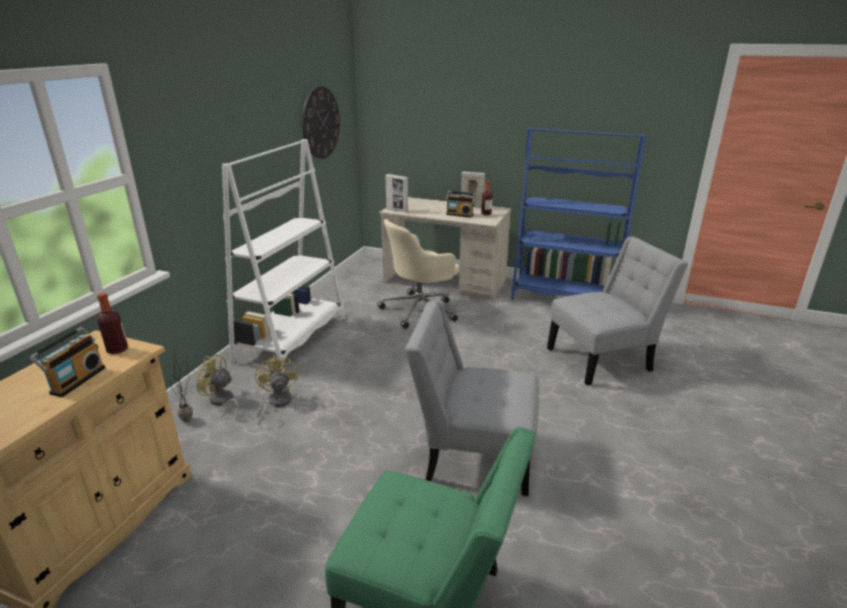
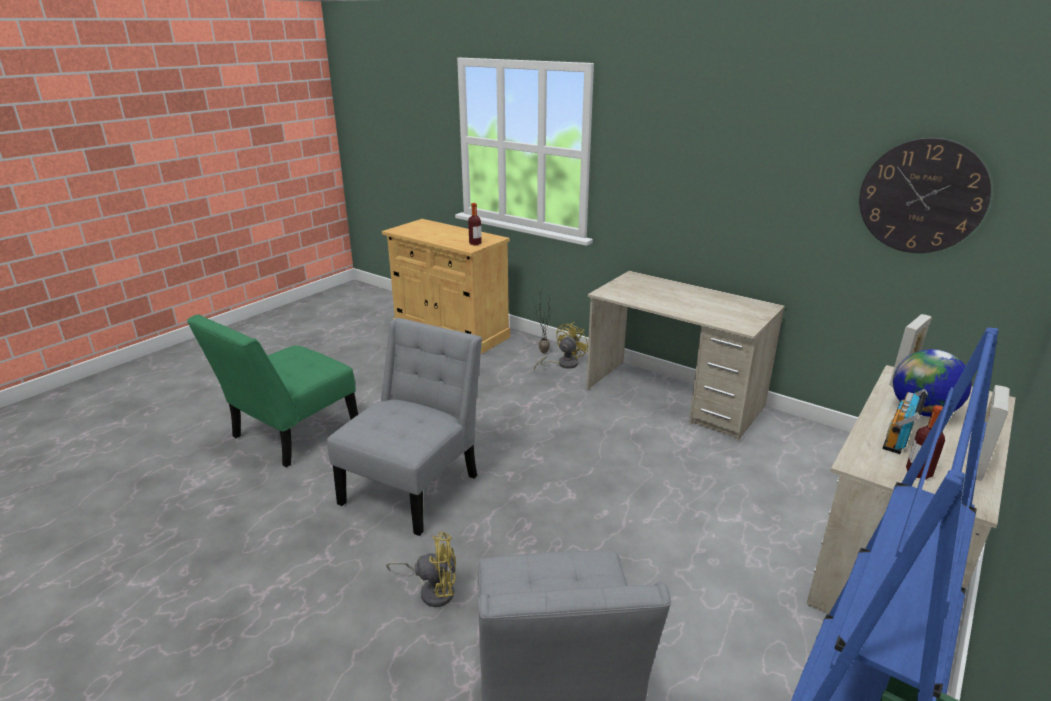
camera: 105 degrees right, 0 degrees up
(76, 380) = (445, 238): radio -> none
(276, 403) = (551, 387): yellow fan -> yellow fan (432, 590)
(292, 339) = (673, 398): white bookcase -> beige desk
(420, 310) = (759, 505): beige office chair -> none
(430, 209) = (922, 412): none -> globe

